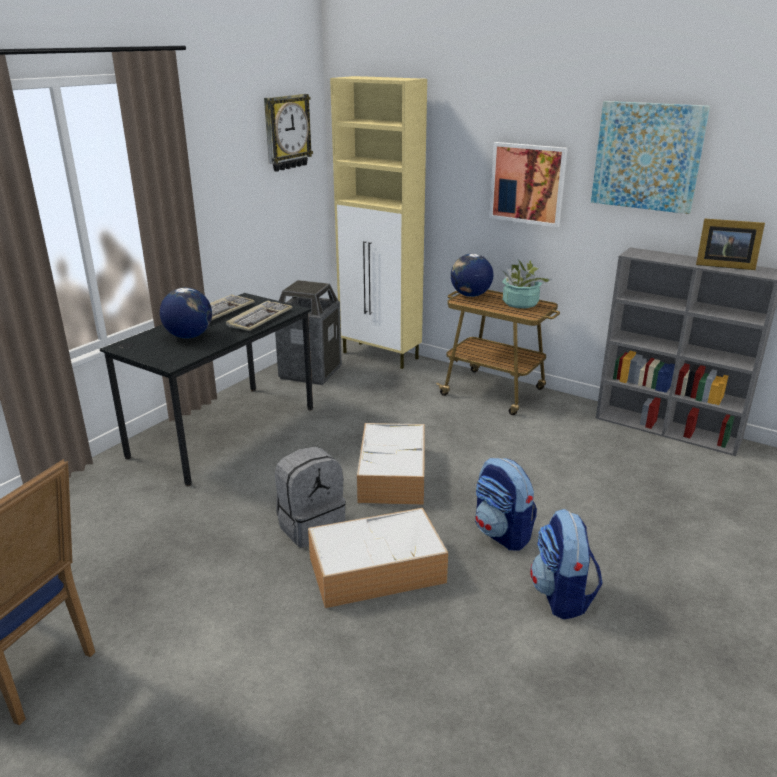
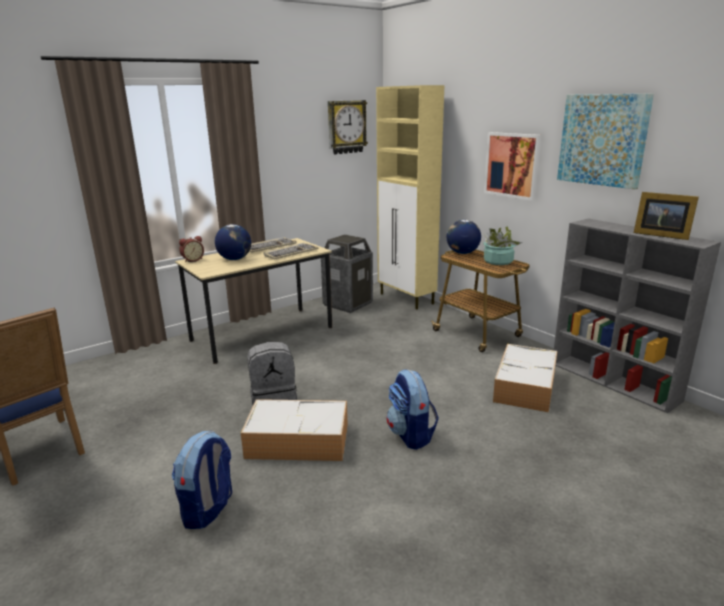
camera: 20 degrees right, 5 degrees down
(126, 344) = (192, 260): none -> alarm clock
(224, 432) = (262, 334): black desk -> beige desk
(393, 475) = (356, 379): storage box -> storage box (525, 387)
(562, 596) = (427, 491): backpack -> backpack (208, 509)

